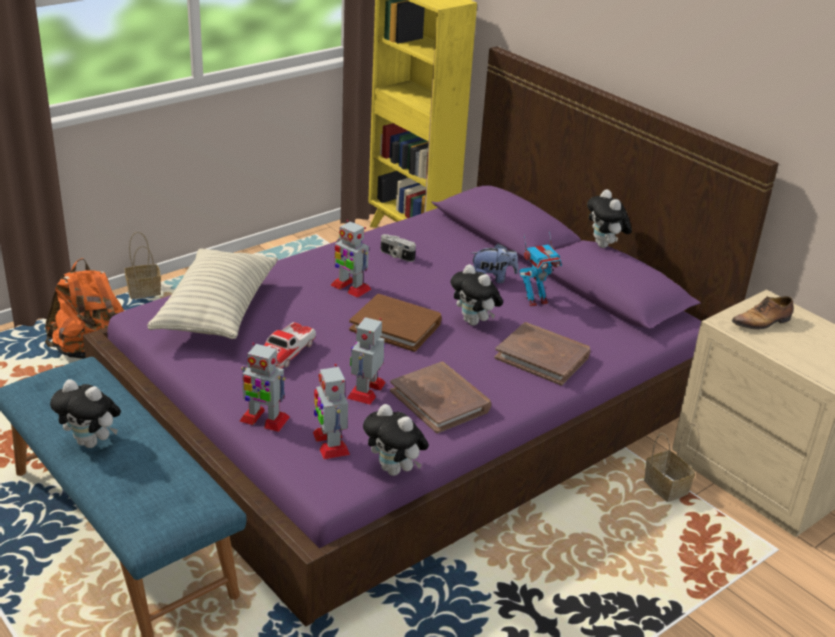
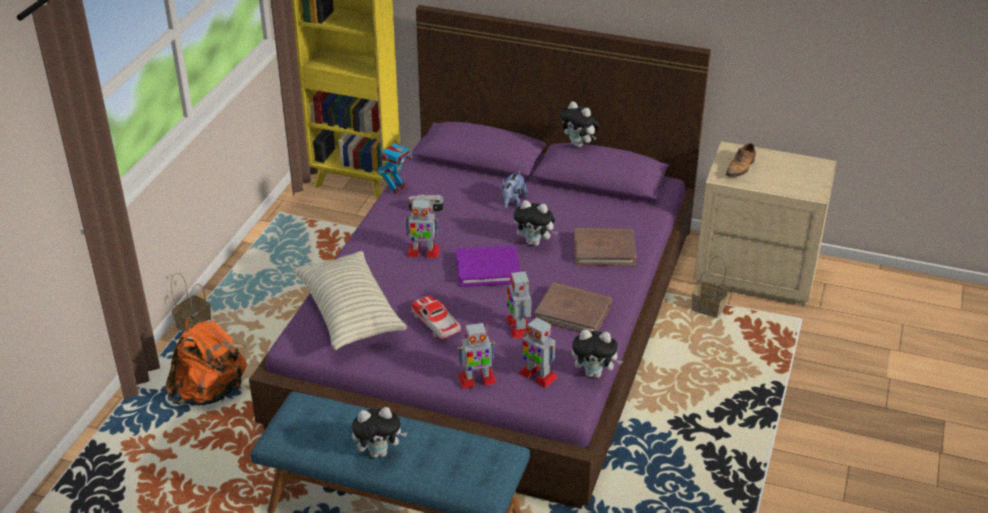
camera: 30 degrees left, 5 degrees up
(286, 352) = (436, 323): toy car -> toy car turned 150 degrees clockwise
(396, 326) = (488, 269): brown book -> purple book
(492, 279) = (512, 202): plush toy -> plush toy turned 150 degrees clockwise
(536, 300) = (558, 207): toy robot -> toy robot (396, 188)

